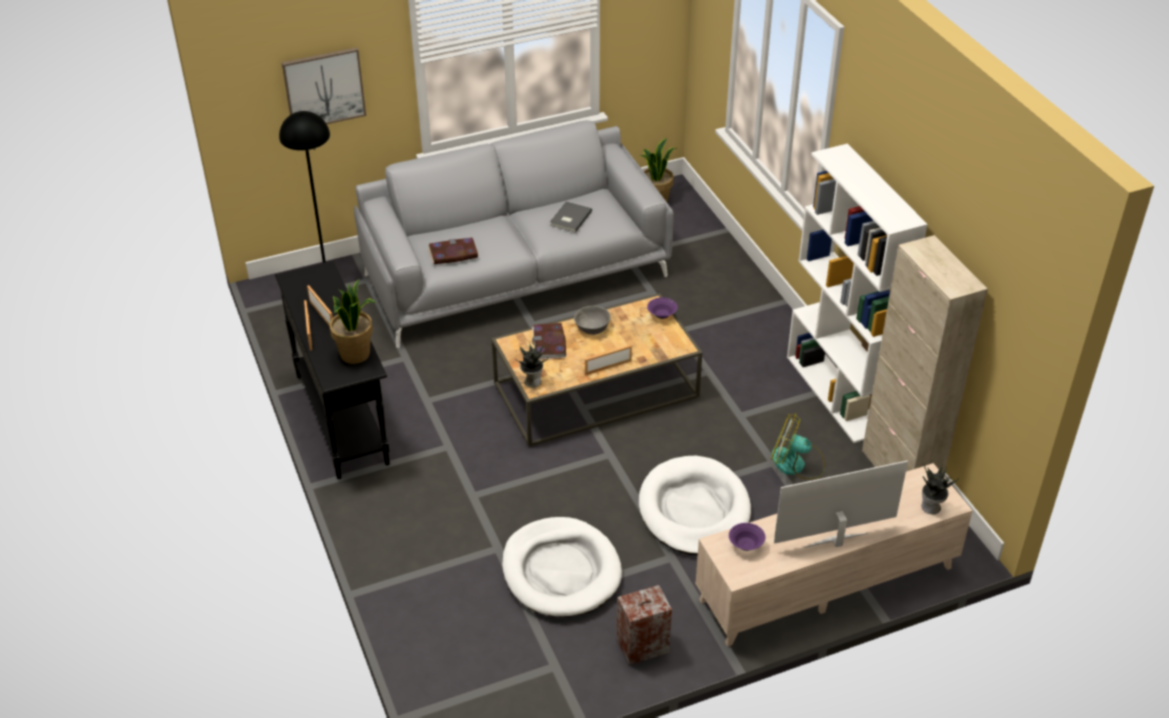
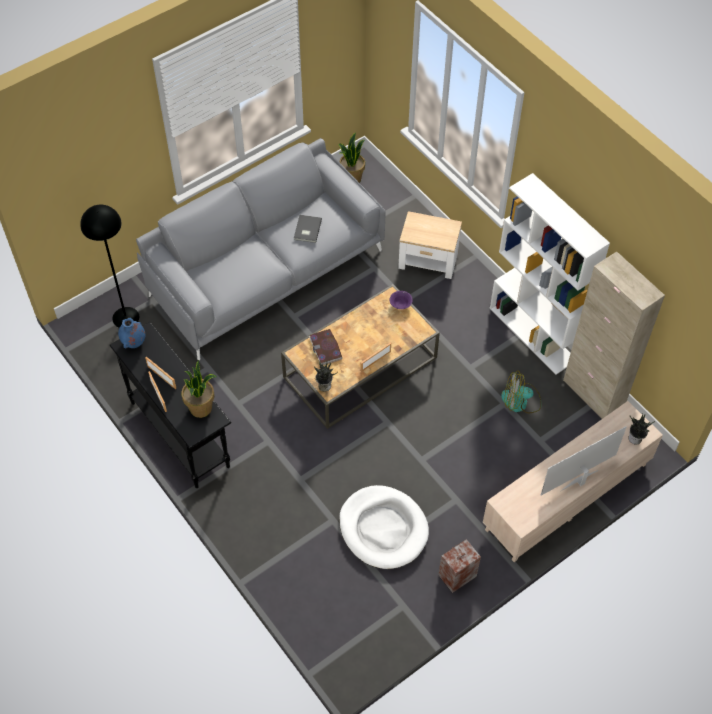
camera: 15 degrees left, 15 degrees up
(304, 277) = (134, 343): none -> blue vase
(324, 88) = (101, 176): picture -> none
(453, 253) = (228, 282): book -> none
(592, 328) = (353, 327): grey bowl -> none
(694, 510) = (461, 457): white dog bed -> none
(722, 296) = (428, 261): none -> side table
(746, 545) = (520, 499): purple bowl -> none

